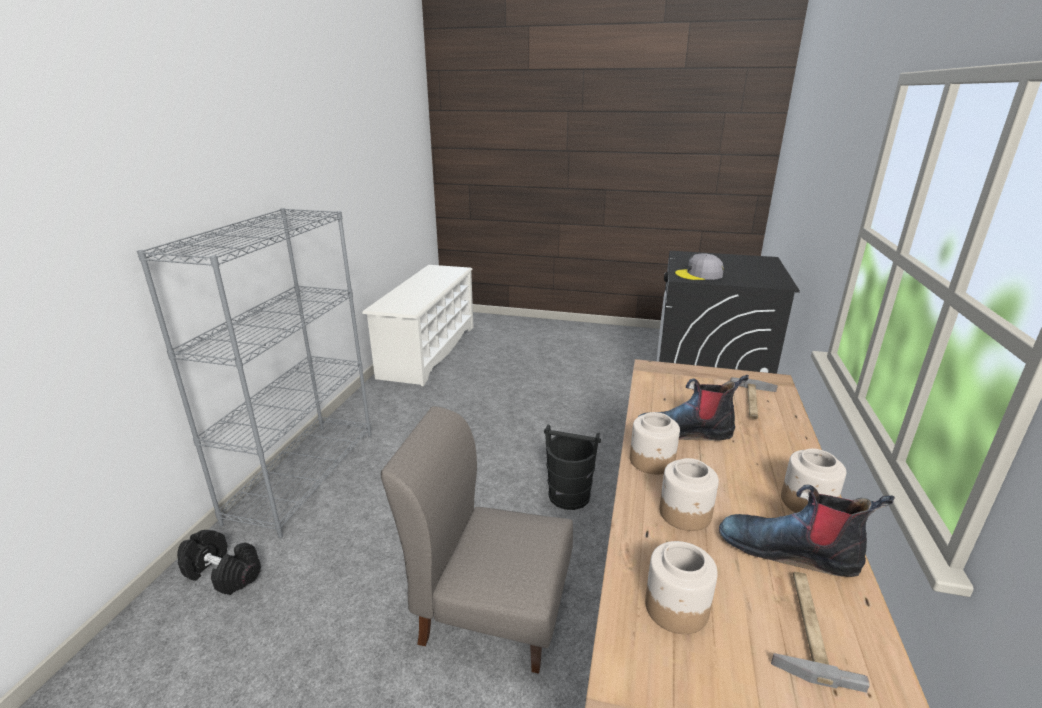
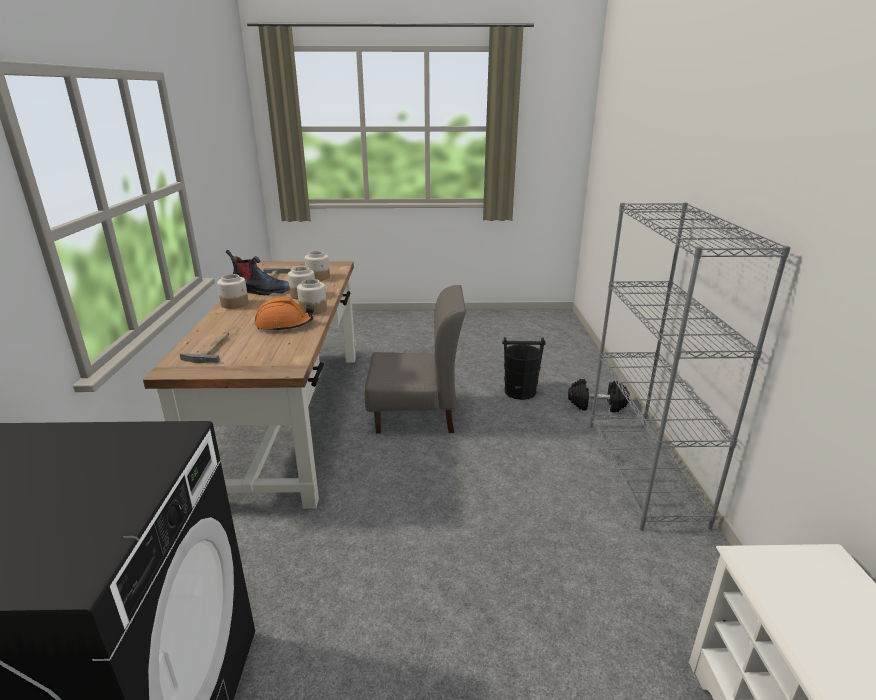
camera: 165 degrees right, 0 degrees up
(569, 496) = (375, 496): black bucket -> black bucket (519, 391)
(684, 431) = (284, 325): boot -> orange hard hat
(699, 274) = (132, 450): grey cap -> none

